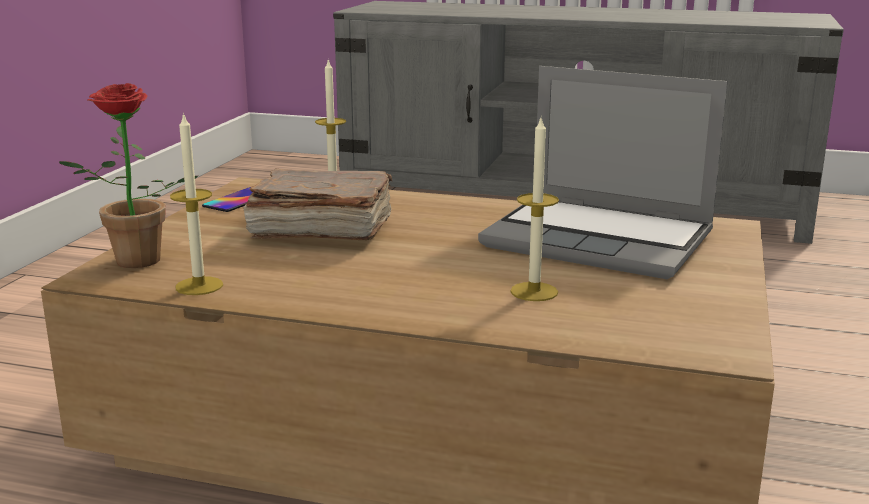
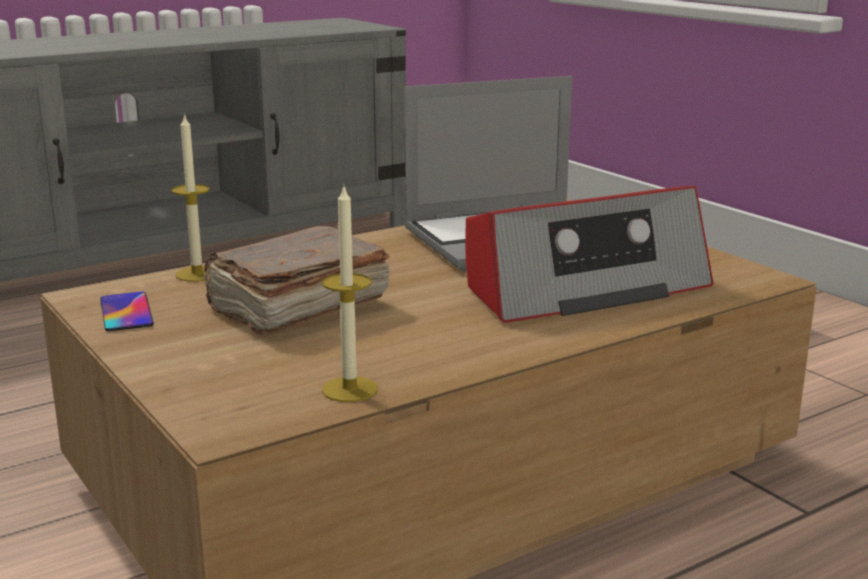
camera: 50 degrees left, 0 degrees up
(133, 264) = (222, 403): potted plant -> none
(534, 292) = (582, 288): candle -> radio

